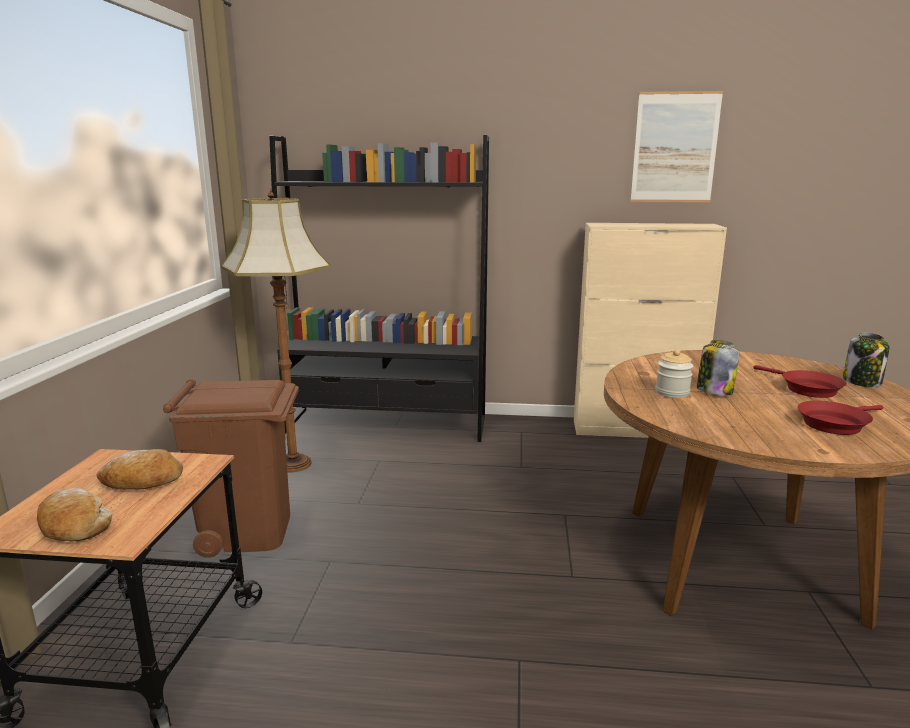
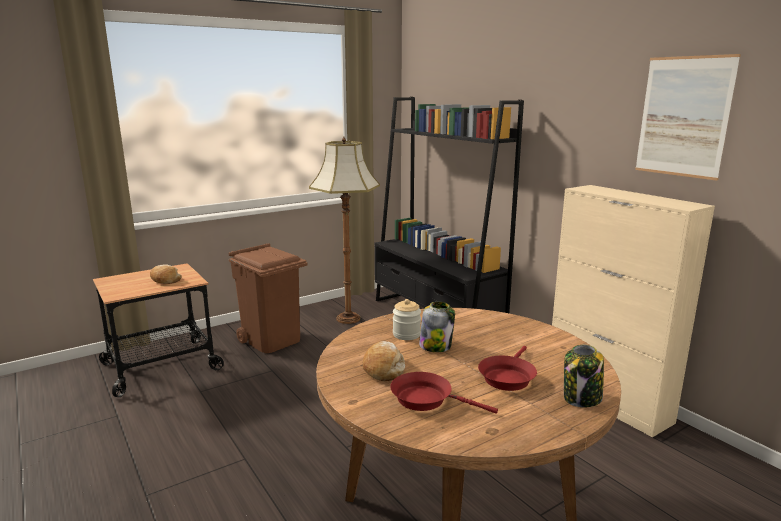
camera: 50 degrees right, 0 degrees up
(74, 526) = (119, 286): bread -> bread (383, 368)

